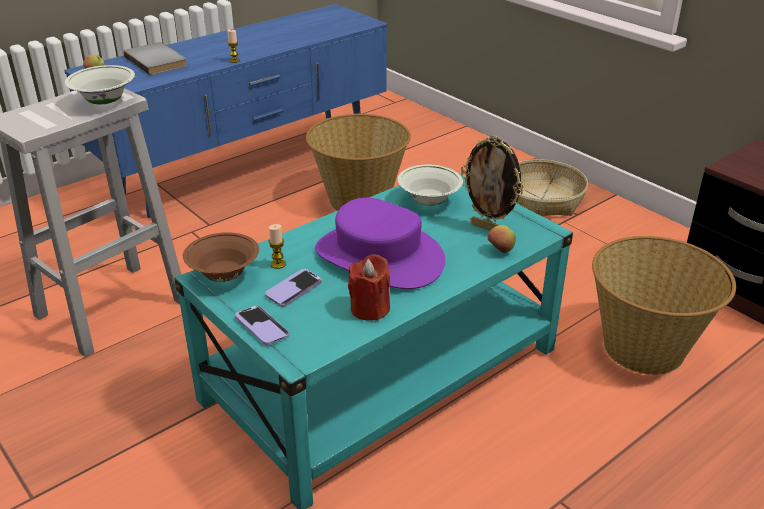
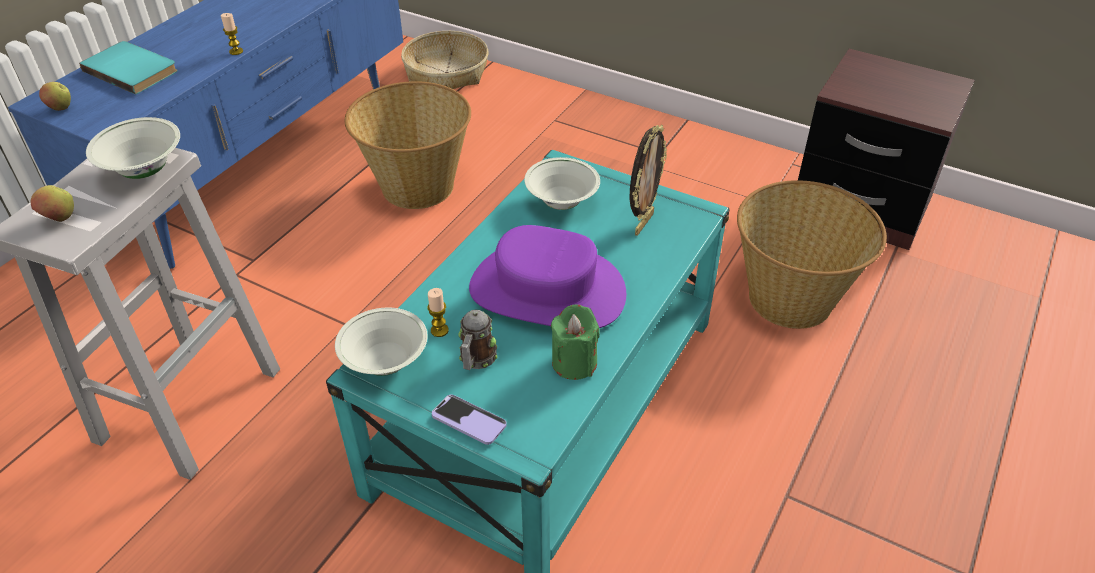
camera: 20 degrees left, 10 degrees up
(158, 61) = (133, 69): grey book -> turquoise book
(224, 276) = (386, 363): brown bowl -> white bowl
(294, 289) = (476, 360): phone -> mug
(370, 308) = (574, 362): red candle -> green candle
(488, 228) = (642, 223): picture frame -> picture frame turned 75 degrees counterclockwise
(500, 251) = (670, 251): apple -> apple (59, 219)
(541, 200) = (615, 143): basket -> basket (446, 73)

